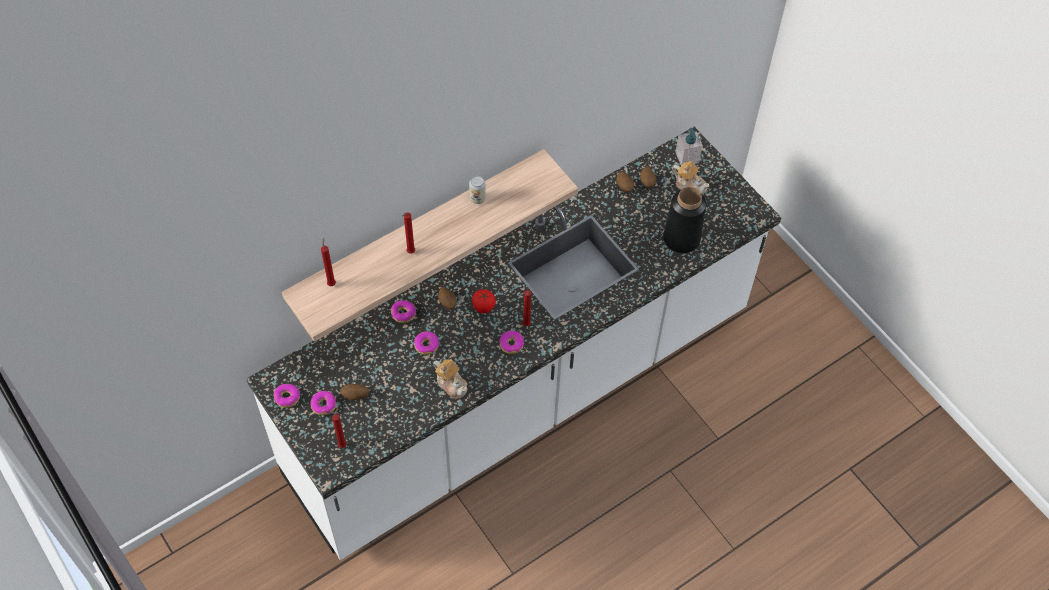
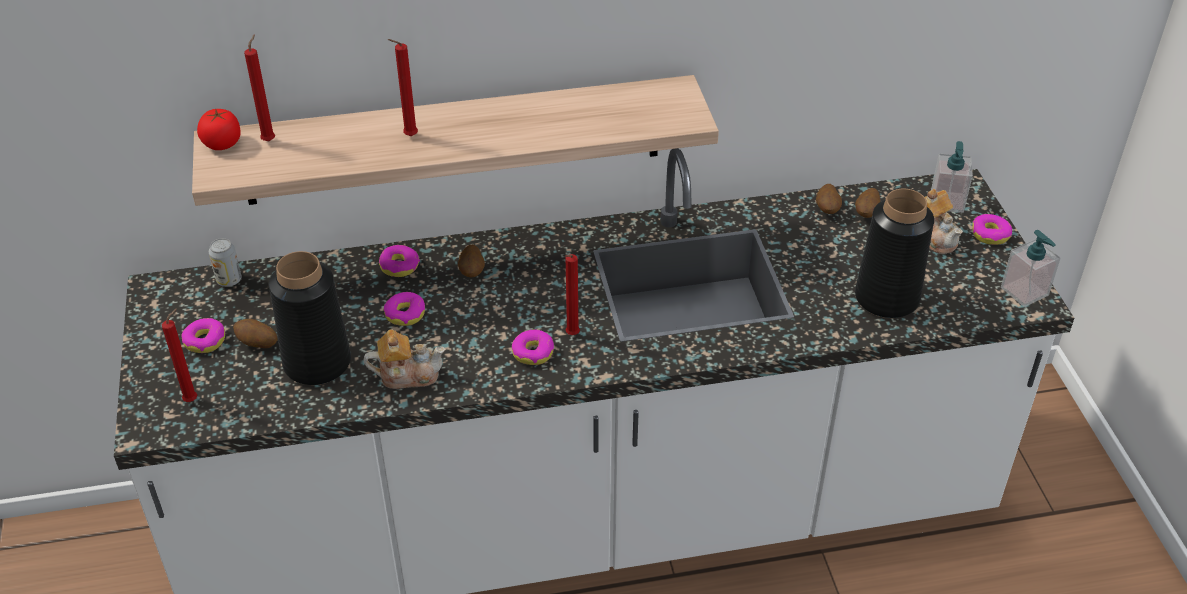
camera: 25 degrees right, 15 degrees down
(287, 397) = (163, 315): donut -> donut (990, 234)
(397, 395) = (318, 362): none -> black vase
(451, 384) = (407, 375): teapot -> teapot turned 75 degrees counterclockwise
(477, 198) = (554, 103): can -> can (229, 280)
(483, 306) = (522, 292): tomato -> tomato (222, 143)
(750, 208) = (1024, 291): none -> soap dispenser

